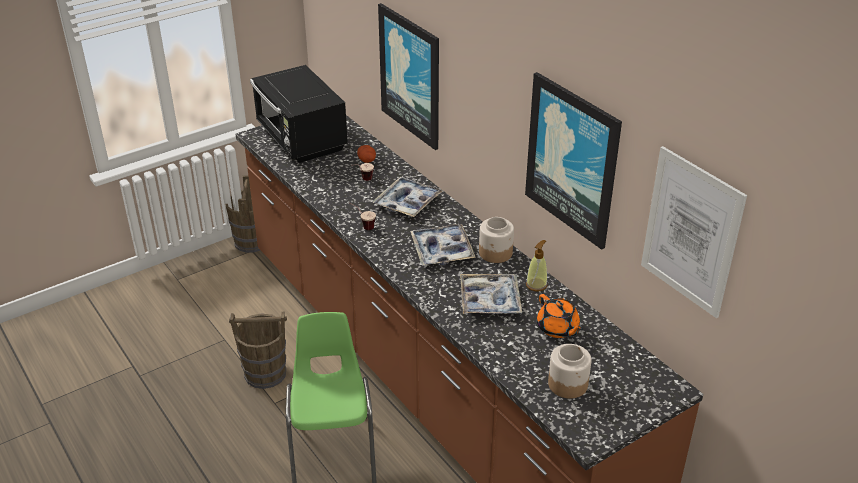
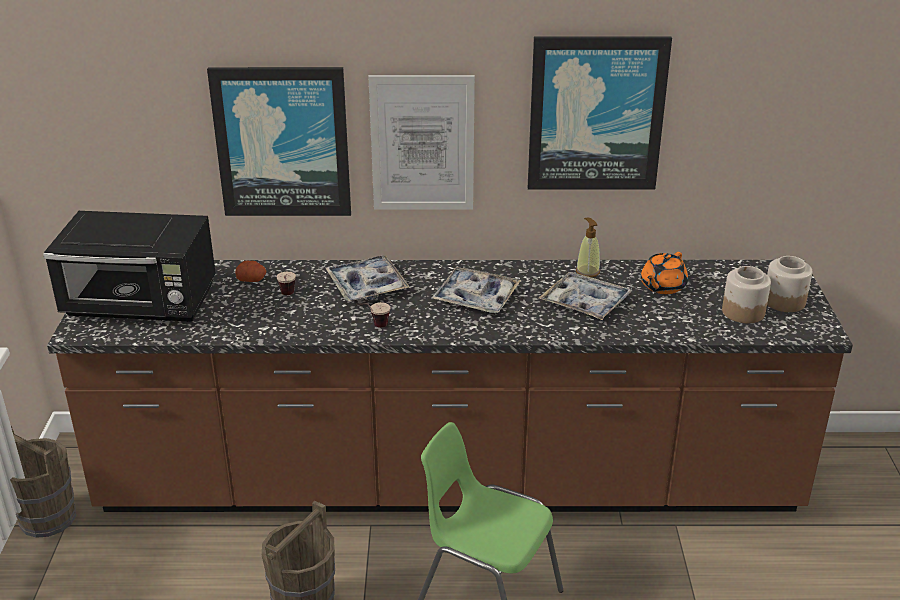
camera: 55 degrees left, 5 degrees down
(495, 253) = (515, 272): jar -> jar (784, 301)
(558, 328) = (662, 286): orange teapot -> orange teapot turned 120 degrees clockwise
(691, 232) = (769, 109): picture -> picture (422, 143)

